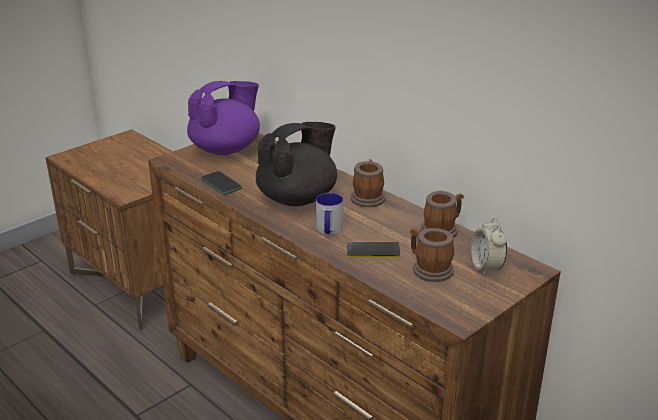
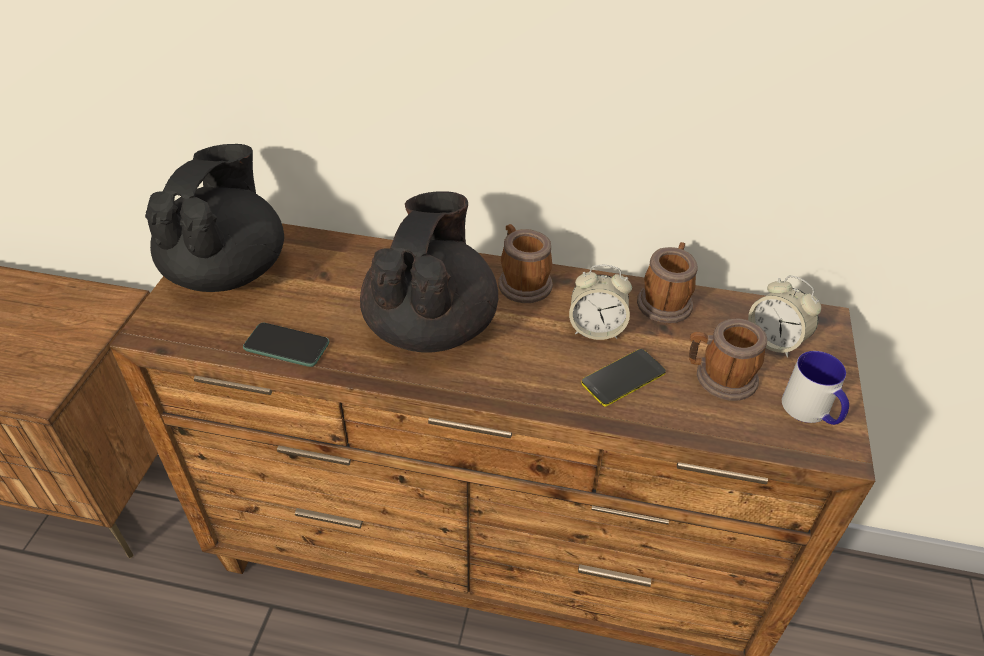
camera: 35 degrees left, 15 degrees up
(226, 149) = (228, 270): purple teapot -> black teapot
(328, 231) = (532, 369): mug -> mug (811, 412)
(384, 227) = (596, 329): none -> alarm clock

